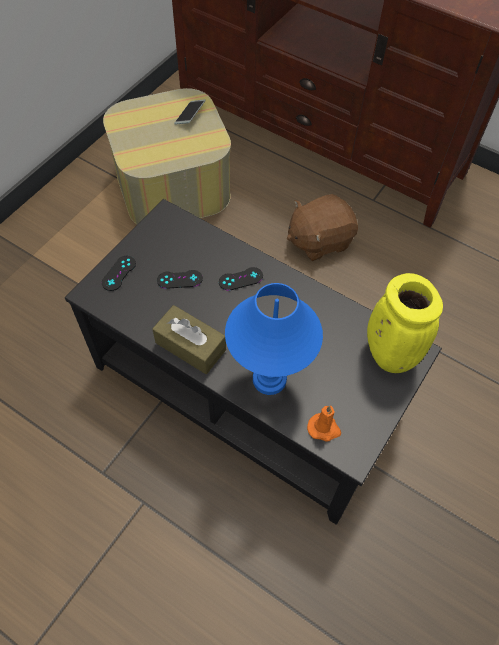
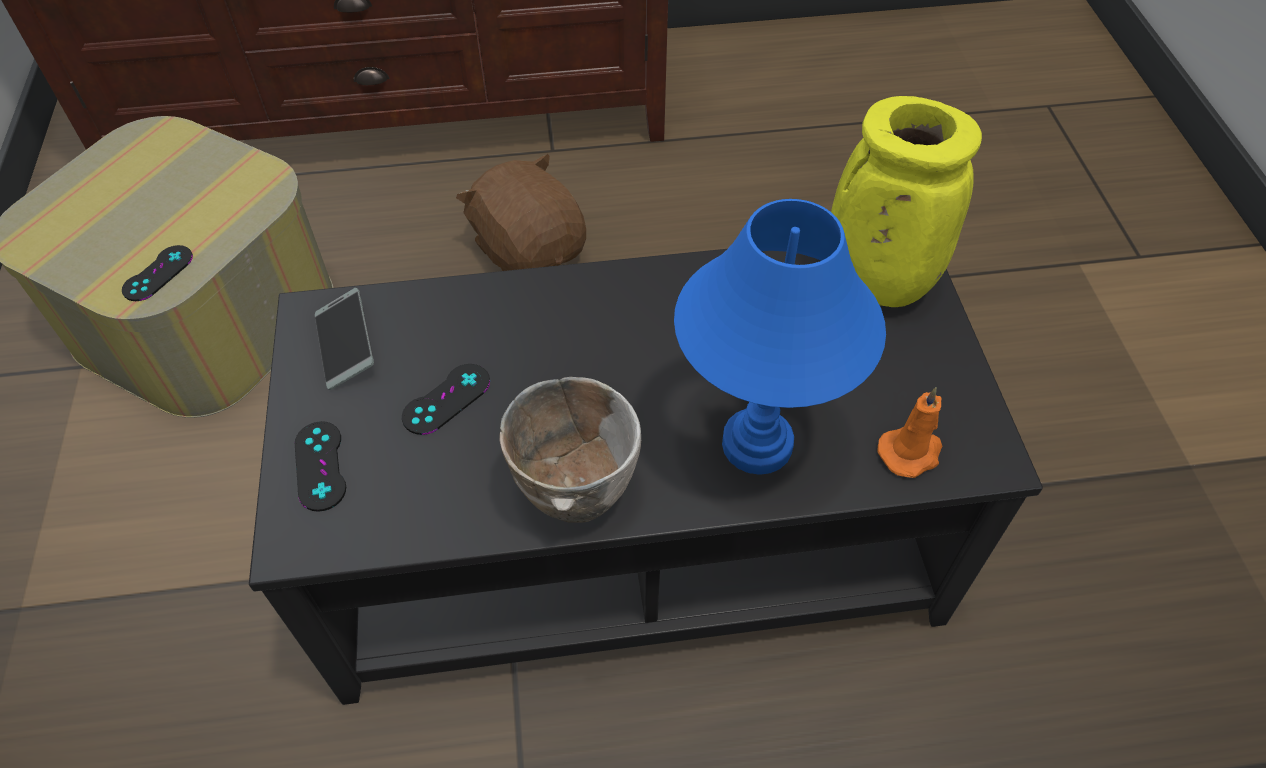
camera: 40 degrees left, 5 degrees down
(190, 115) = (171, 162): phone -> phone (346, 345)
(190, 346) = (579, 490): brown tissue box -> bowl
(241, 279) = (550, 329): black game controller -> black game controller (158, 273)
(319, 240) = (529, 250): brown plush toy -> brown plush toy turned 120 degrees clockwise

